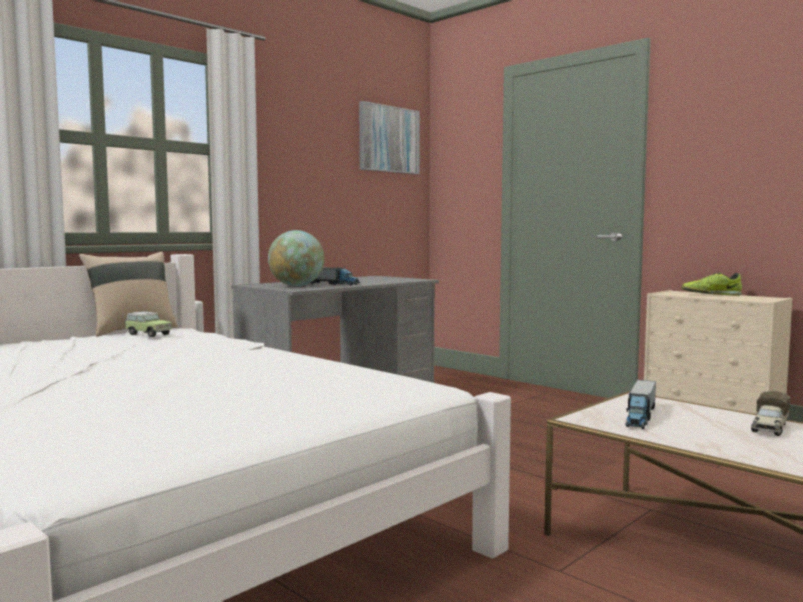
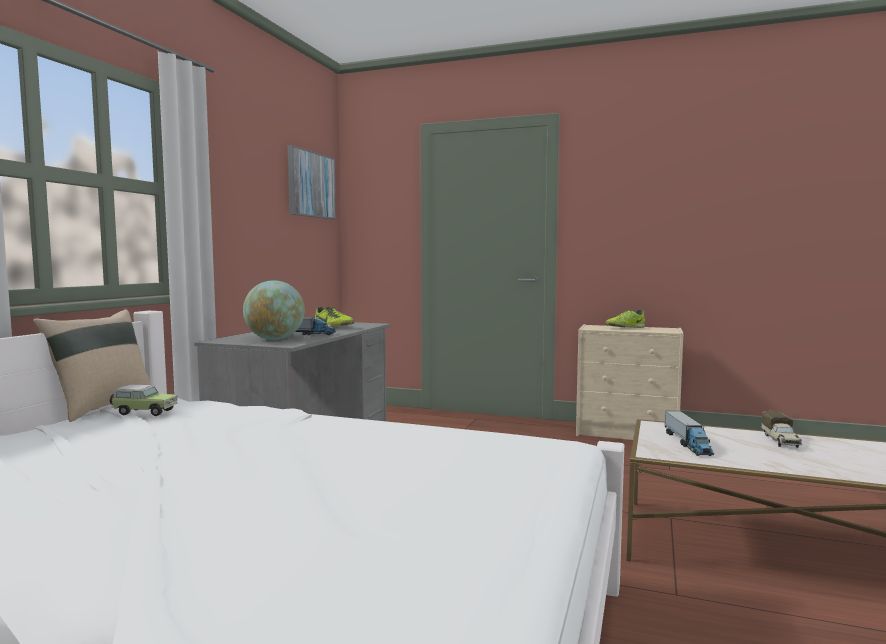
camera: 25 degrees left, 0 degrees up
(375, 280) = (333, 327): none -> shoe

